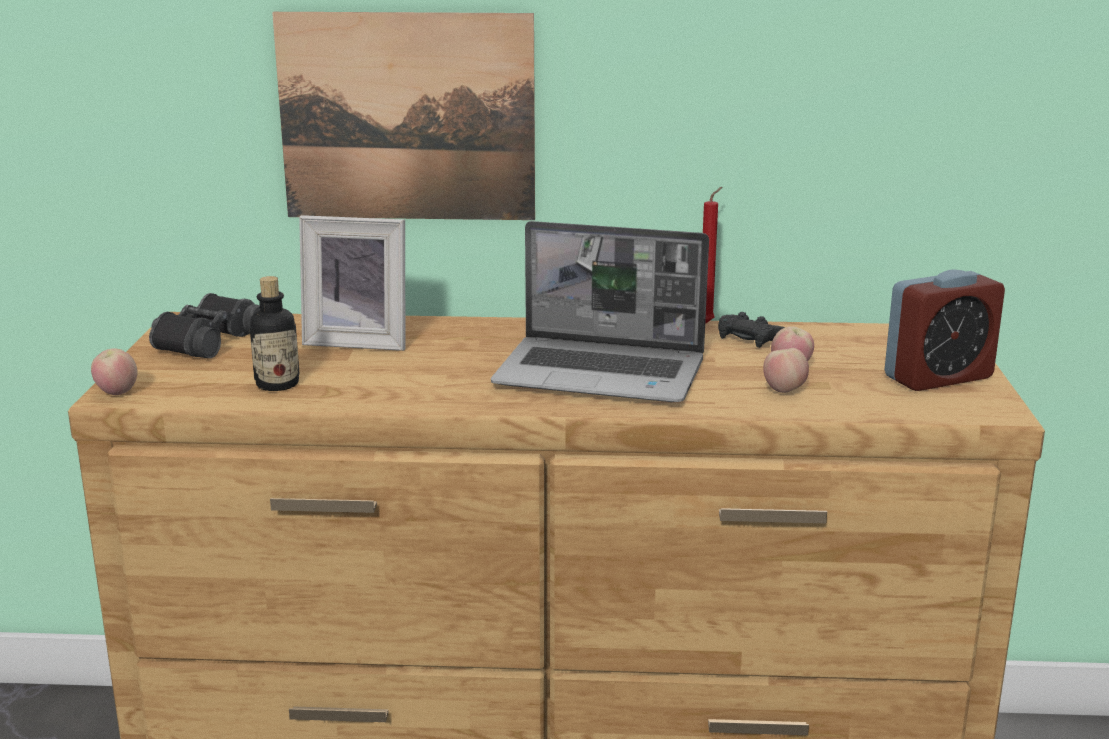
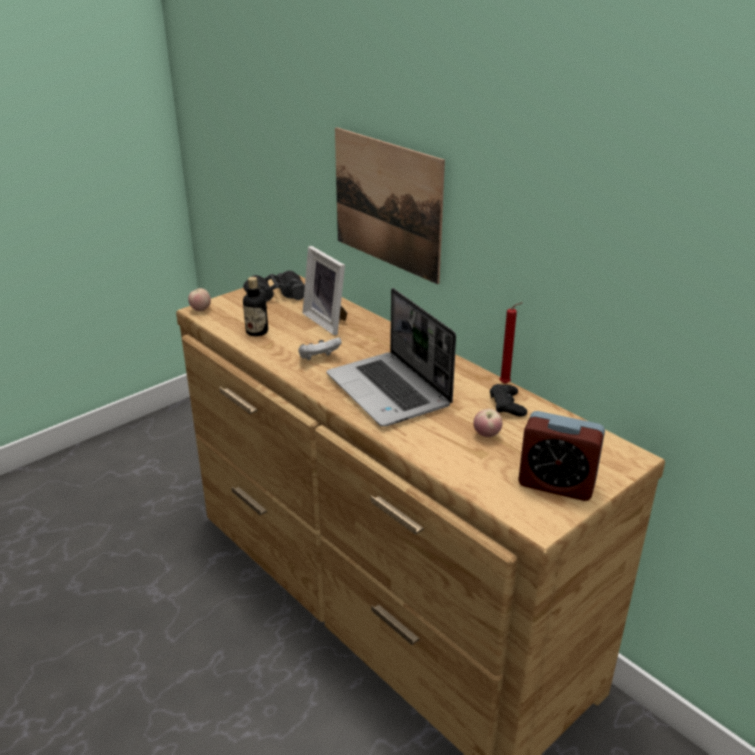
camera: 45 degrees right, 10 degrees up
(438, 378) = (318, 358): none -> white game controller
(784, 391) = (453, 447): apple -> none

